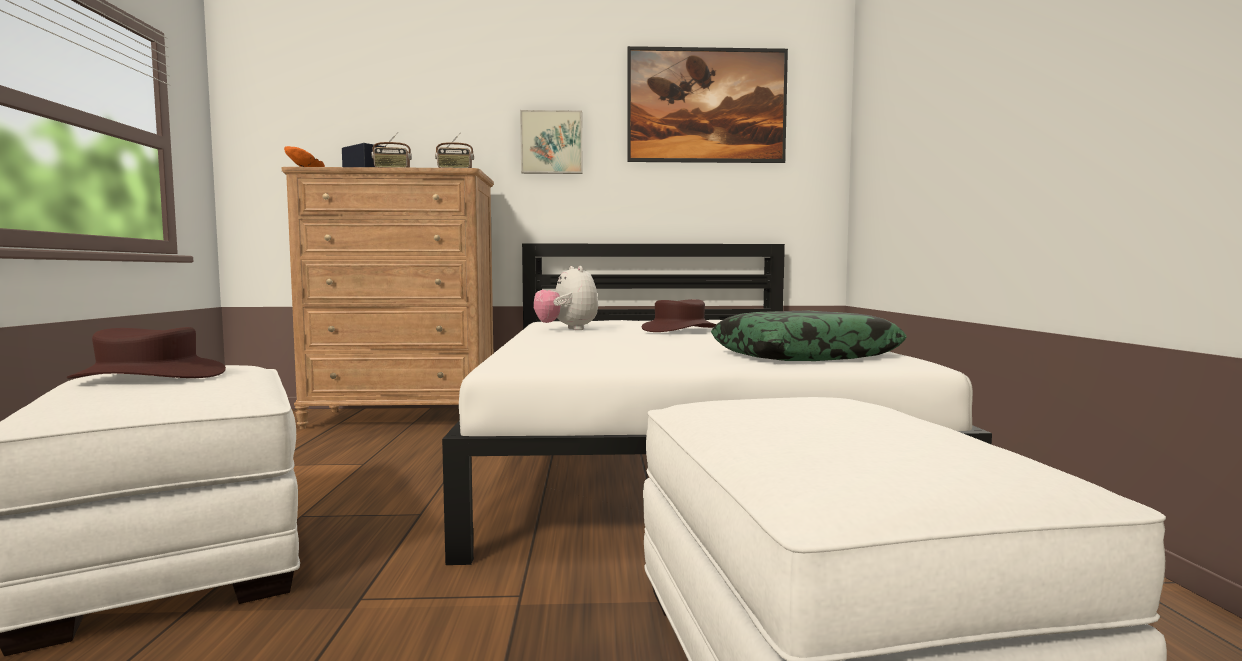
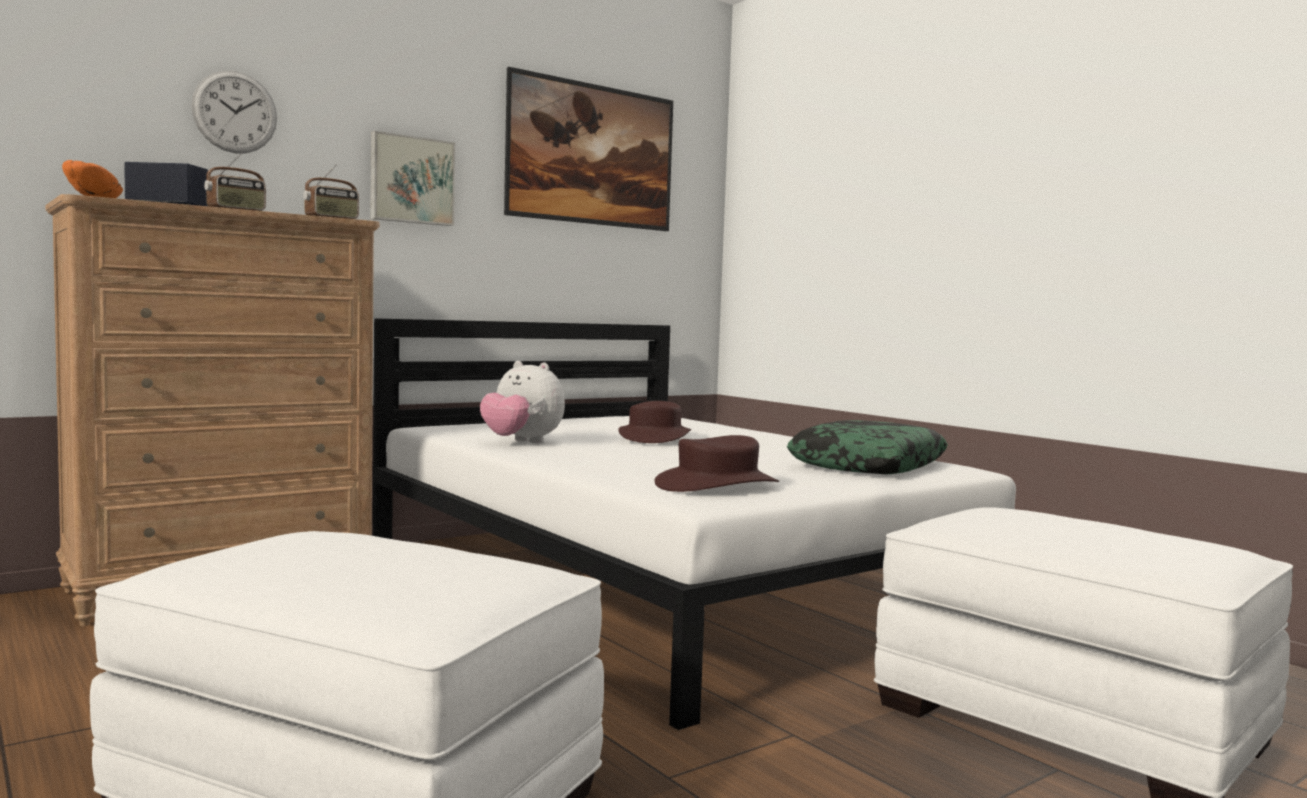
camera: 35 degrees left, 0 degrees up
(149, 376) = (322, 562): brown hat -> brown hat (717, 485)
(429, 110) = (235, 112): none -> wall clock

